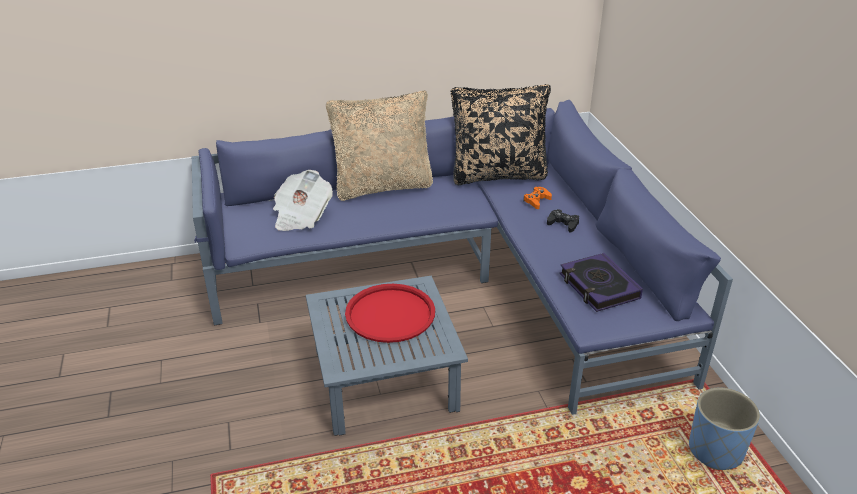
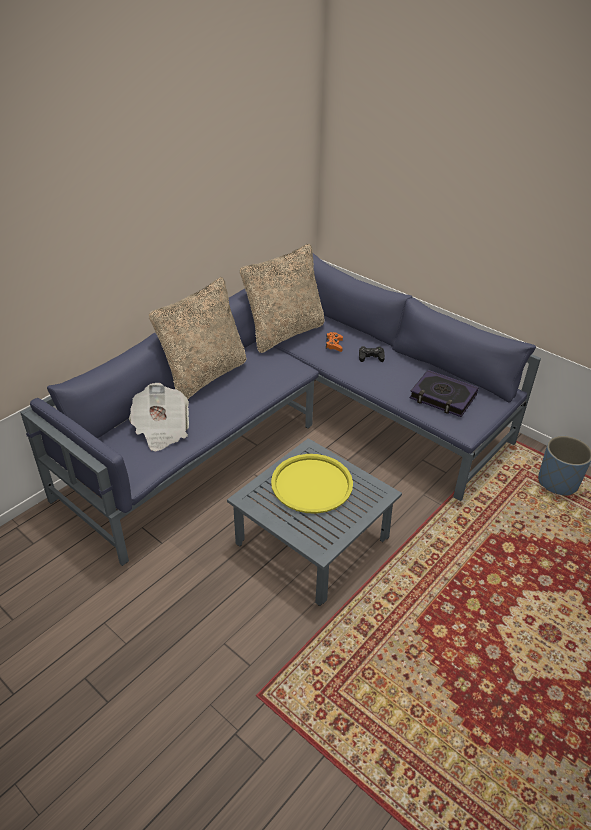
camera: 35 degrees left, 5 degrees up
(390, 314) = (311, 484): red tray -> yellow tray
(499, 177) = (285, 334): black pillow -> beige pillow

